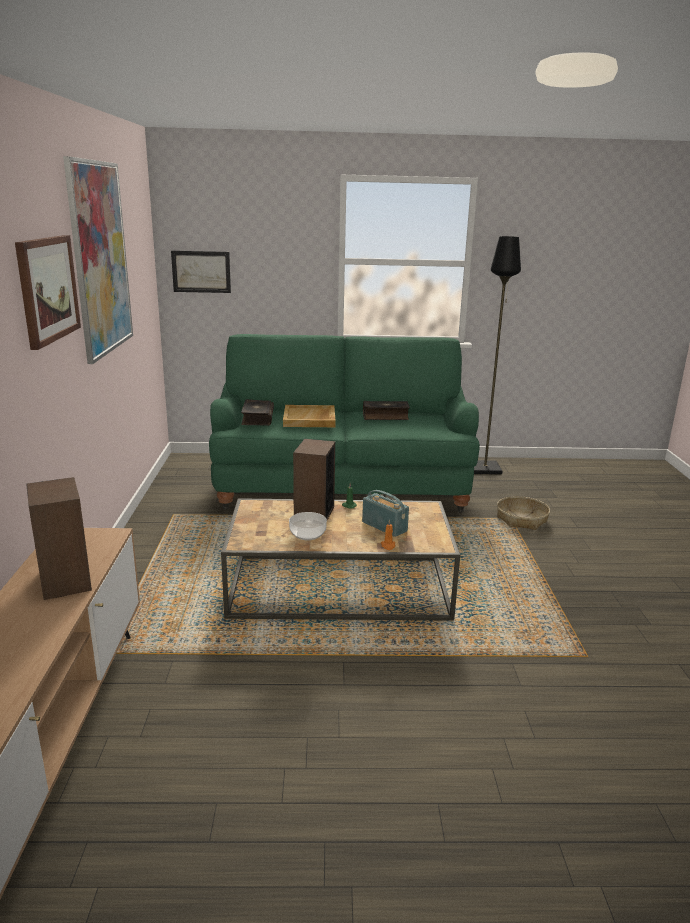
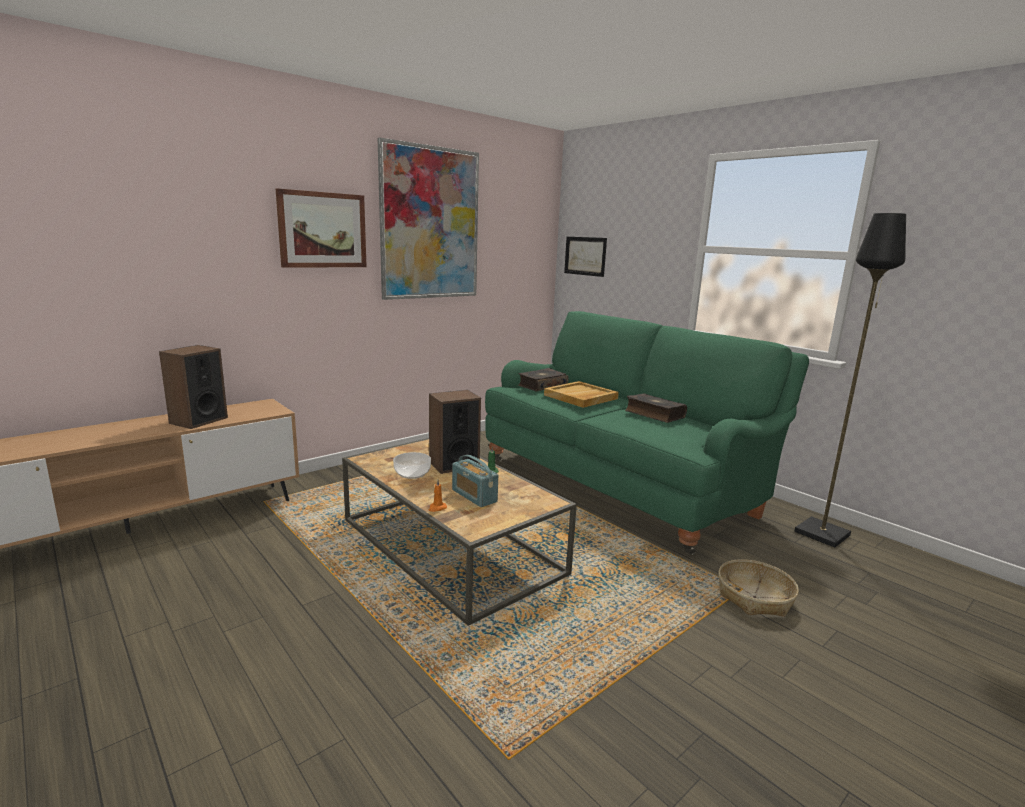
camera: 50 degrees right, 5 degrees down
(384, 526) = (474, 496): radio -> radio turned 135 degrees clockwise

